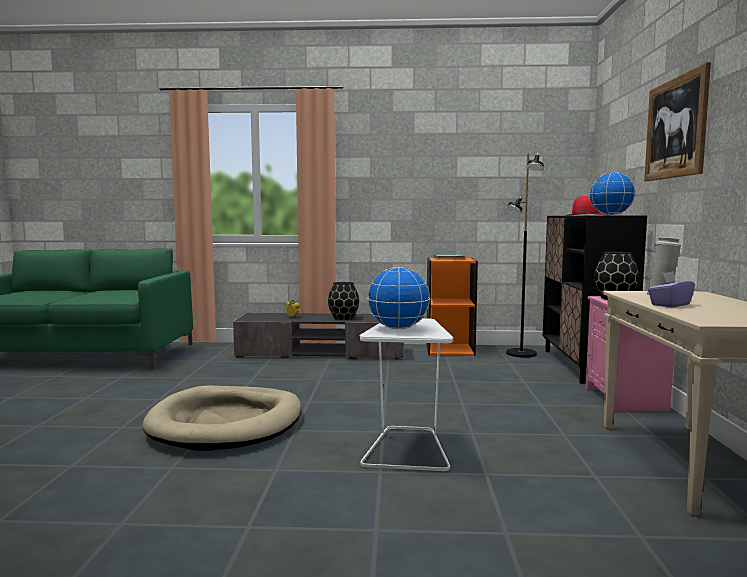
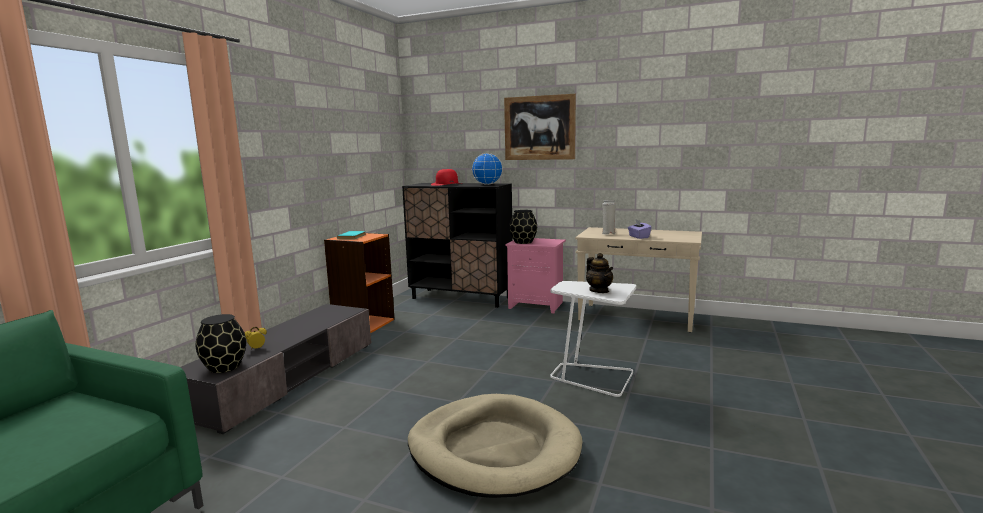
camera: 70 degrees left, 5 degrees up
(343, 318) = (306, 327): black vase -> black vase (224, 367)
(398, 328) = (599, 291): globe -> teapot
(521, 354) = (409, 306): black floor lamp -> none

